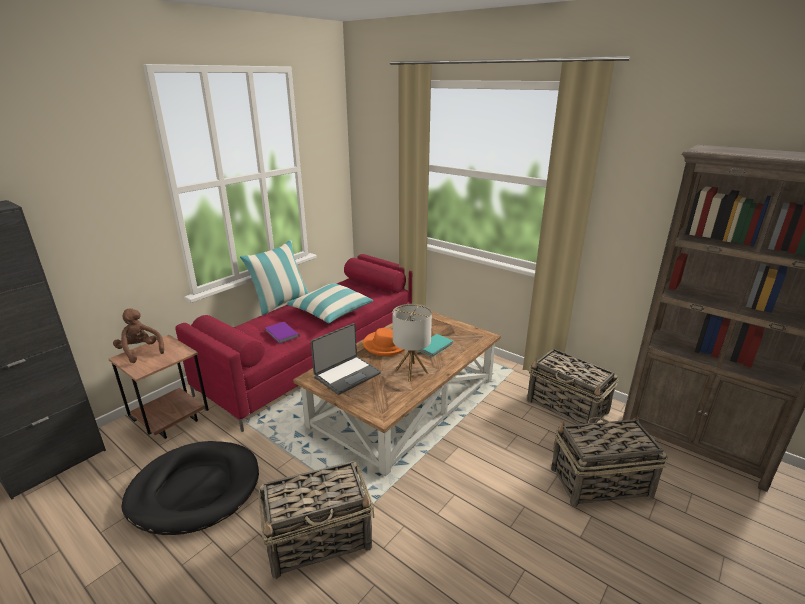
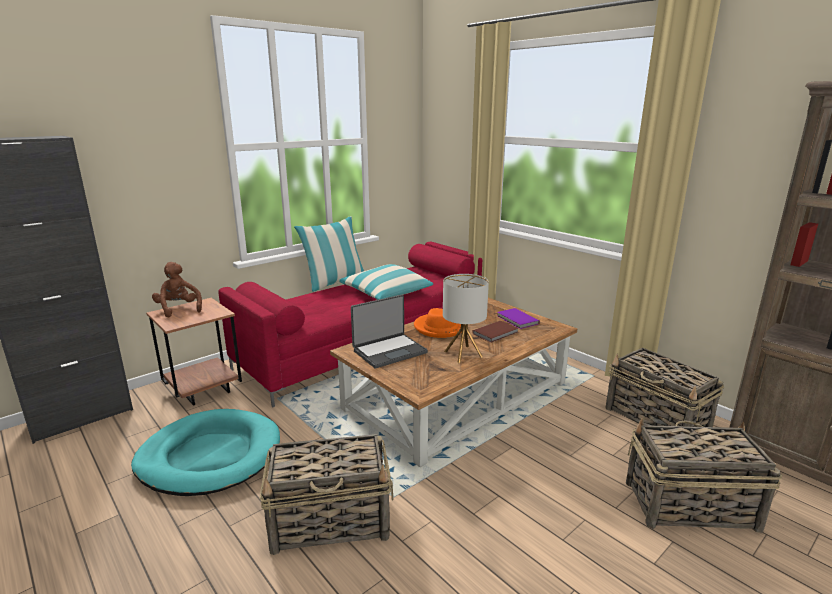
camera: 10 degrees right, 5 degrees down
(195, 489) = (210, 456): black dog bed -> turquoise dog bed
(281, 334) = (327, 309): purple book -> purple book (517, 320)
(435, 346) = (496, 333): turquoise book -> brown book

